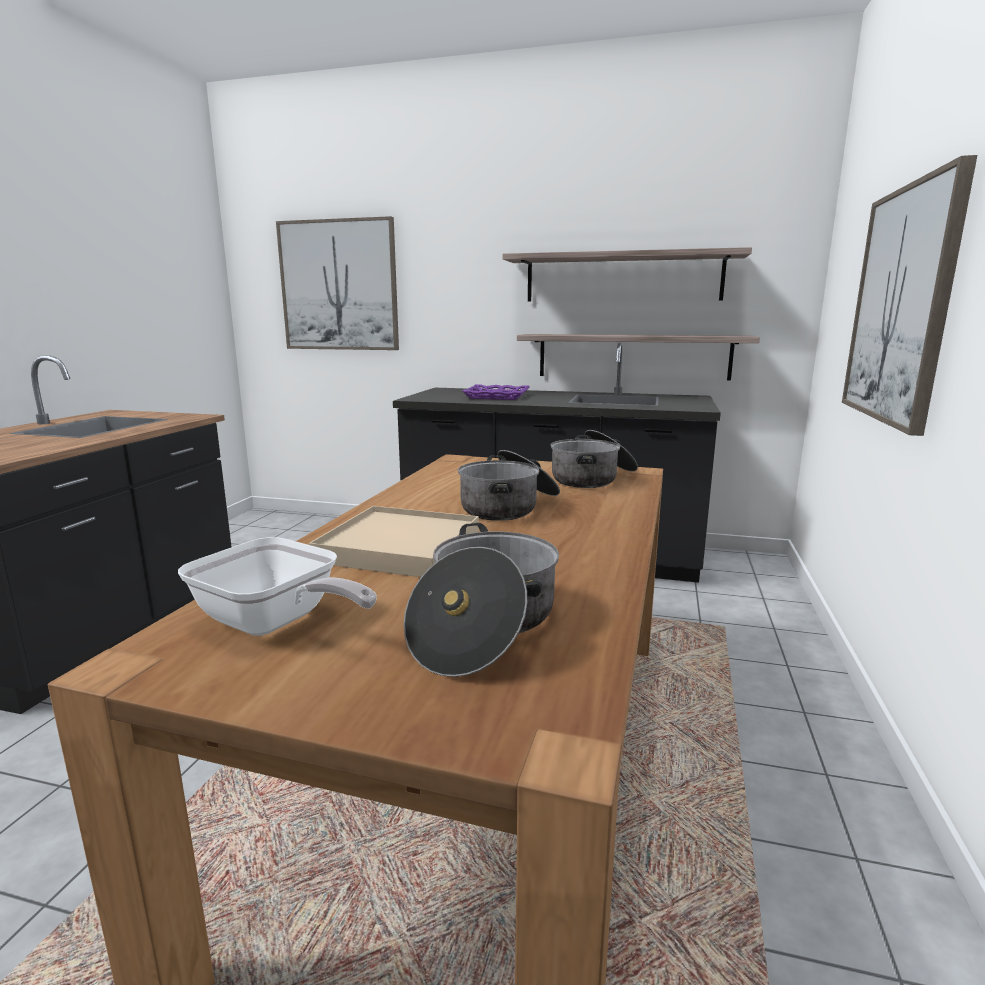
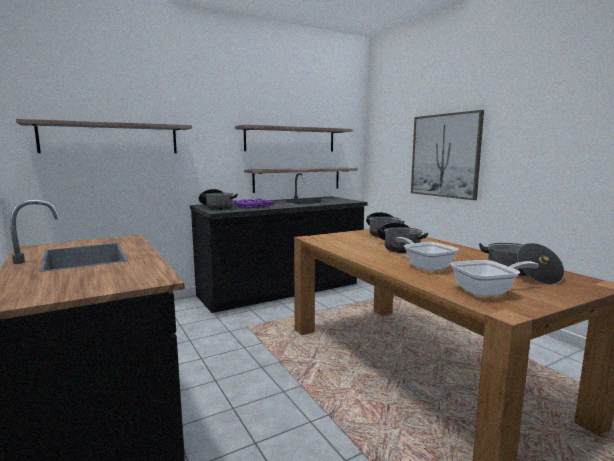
camera: 45 degrees left, 5 degrees down
(339, 286) = (111, 138): picture -> shelf
(400, 547) = (425, 266): beige tray -> frying pan
(442, 394) = (217, 207): none -> cooking pot

